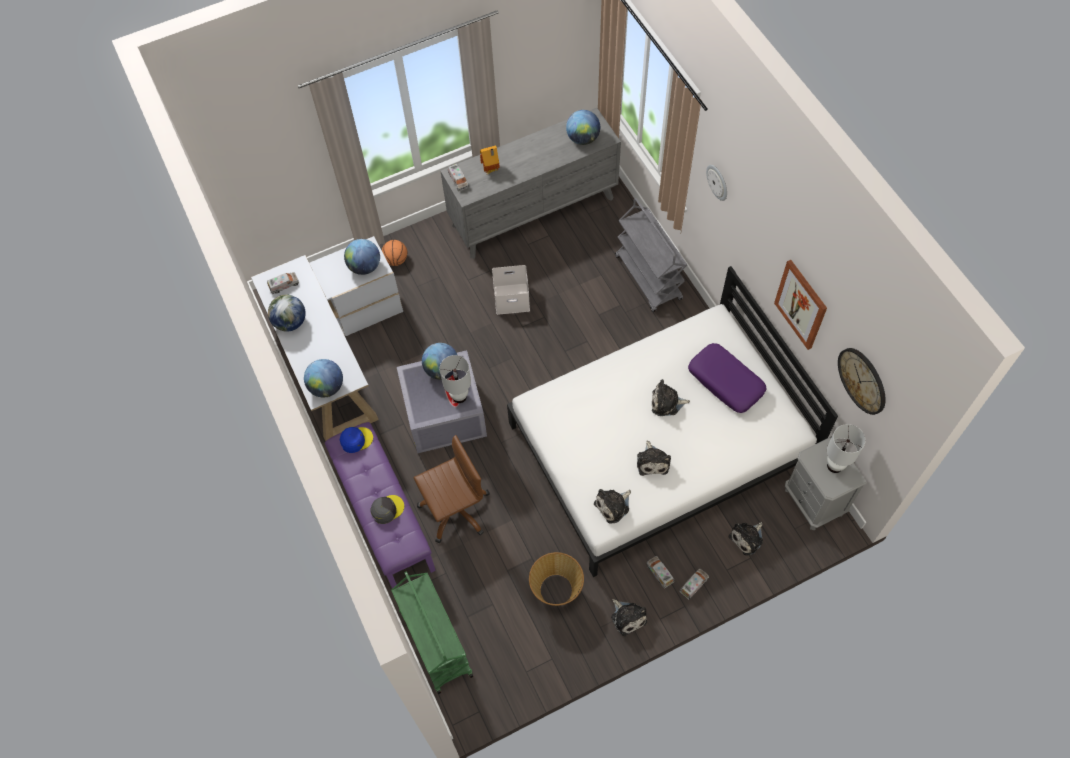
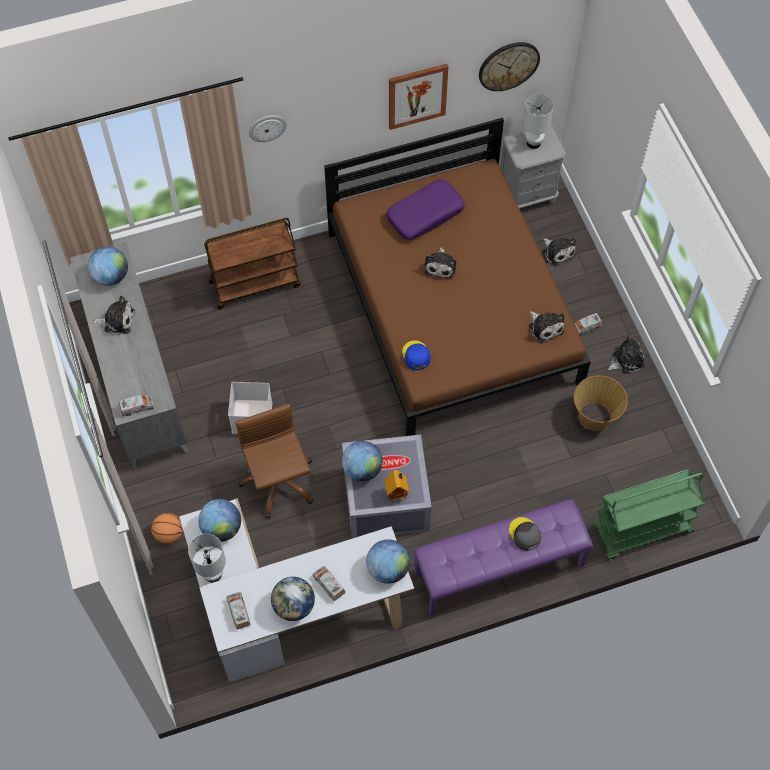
camera: 85 degrees left, 0 degrees up
(356, 440) = (438, 560): blue cap -> blue cap (416, 356)
(455, 509) = (499, 499): brown office chair -> brown office chair (278, 482)
(460, 396) = (398, 455): white table lamp -> white table lamp (213, 574)
(491, 170) = (131, 372): toy house -> toy house (397, 494)
(648, 278) = (255, 283): grey cart -> brown cart
(652, 461) = (502, 288): plush toy -> plush toy (117, 320)
(659, 445) = (453, 305): white bed -> brown bed
(693, 585) = (599, 302): toy truck -> toy truck (329, 585)

